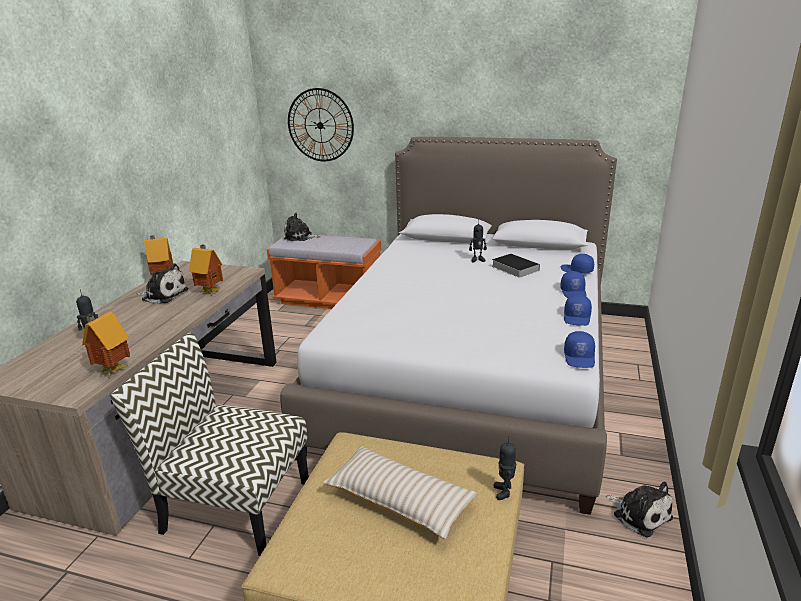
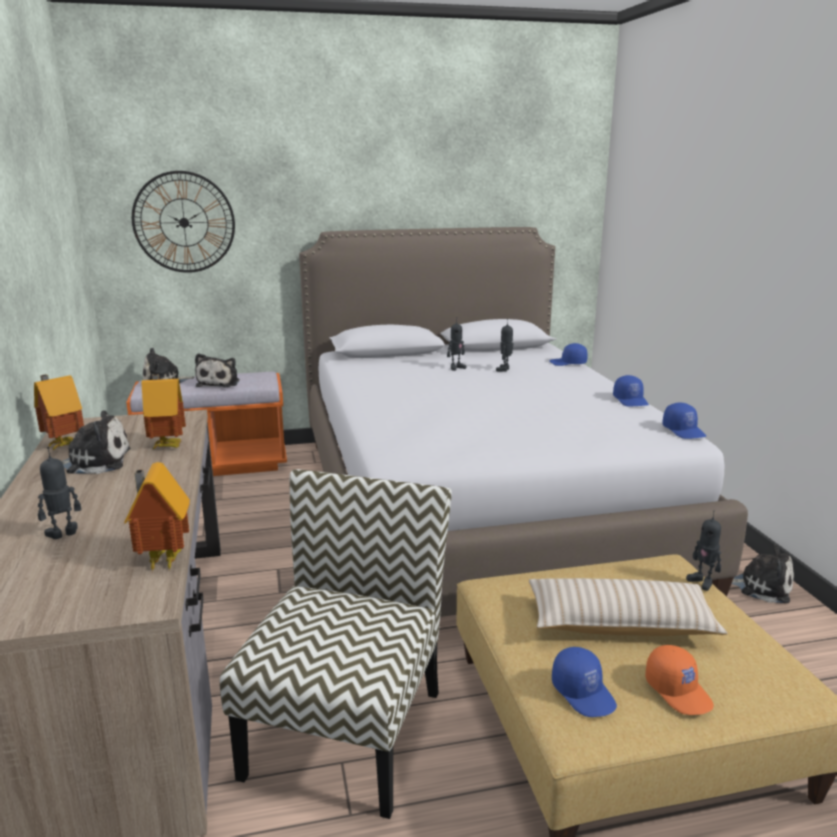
camera: 30 degrees left, 5 degrees down
(234, 506) = (345, 729): chair -> chair turned 120 degrees clockwise
(329, 243) = (219, 383): none -> plush toy
(375, 566) = (679, 691): none -> orange cap
(513, 268) = (504, 369): book -> toy robot
(574, 292) = (594, 381): blue cap -> blue cap (584, 693)

